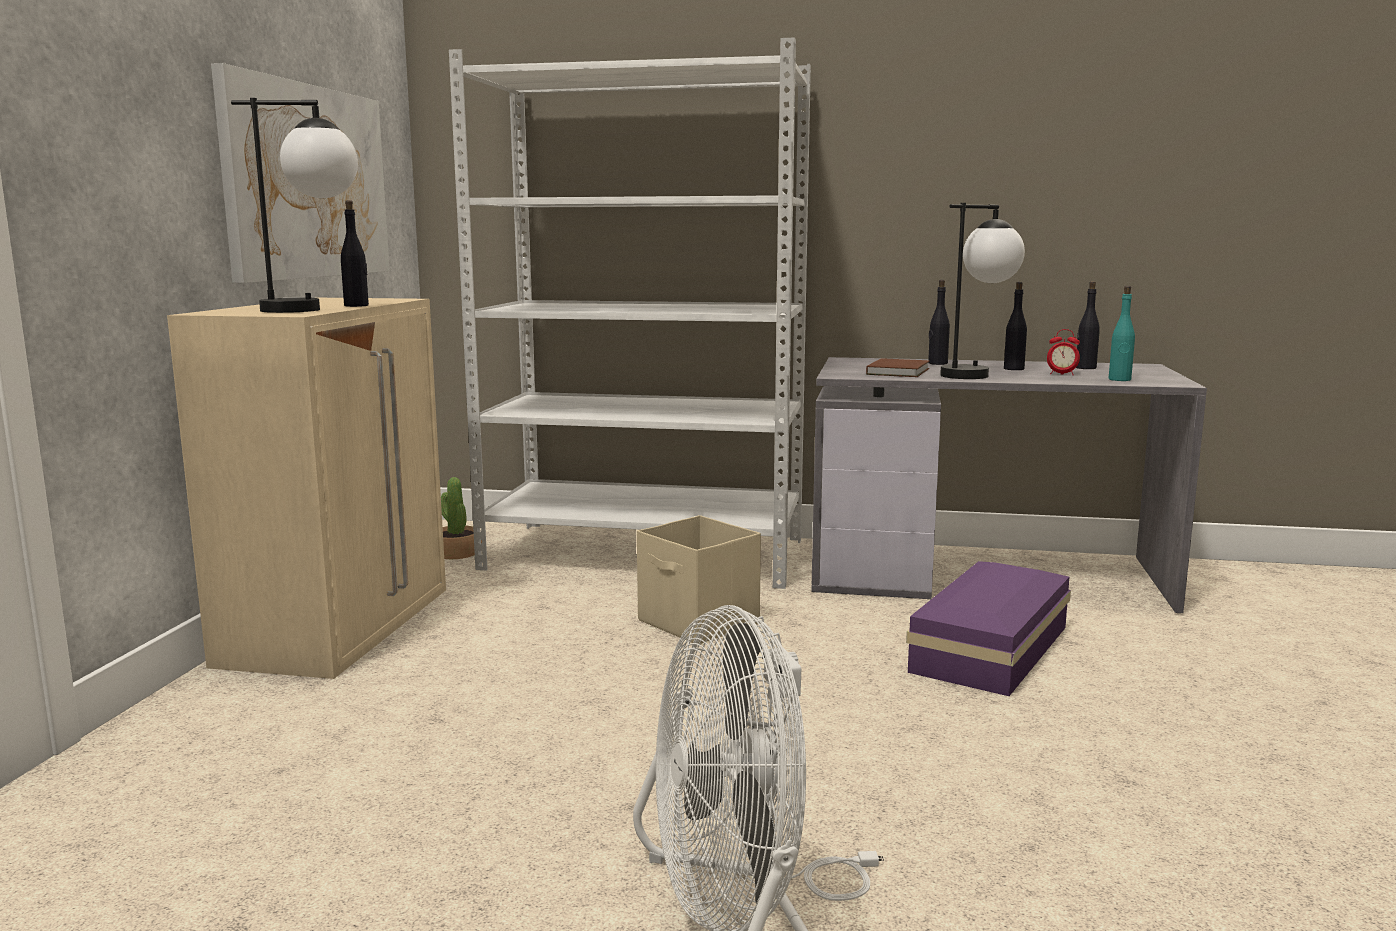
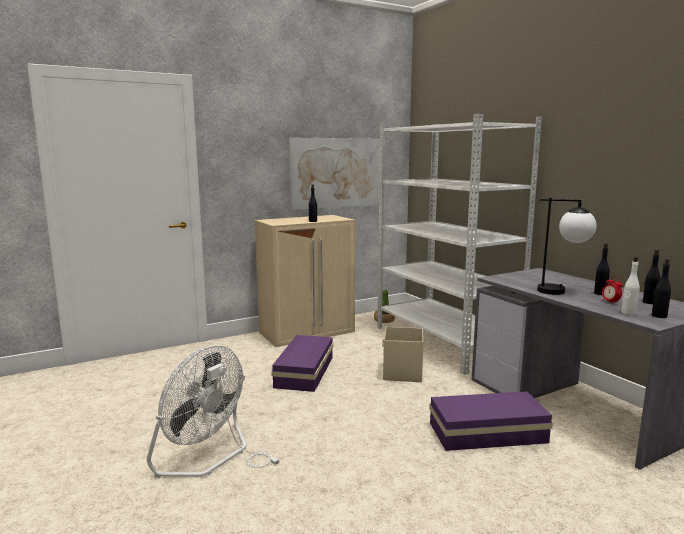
camera: 50 degrees right, 0 degrees up
(314, 310) = (291, 222): table lamp -> none
(522, 696) = (303, 372): none -> purple storage box
(899, 371) = (531, 282): brown book -> none
(937, 363) = (574, 282): black bottle -> black bottle (659, 316)
(1119, 379) = (628, 313): turquoise bottle -> white bottle

